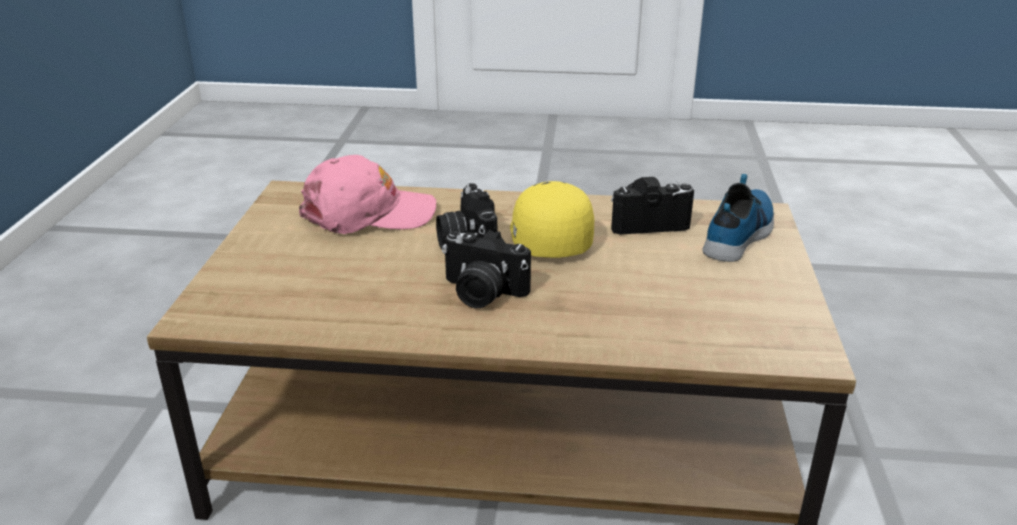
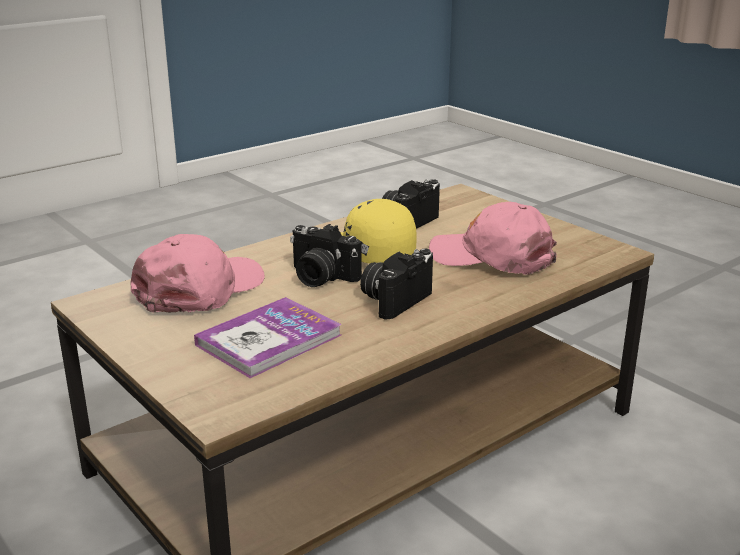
camera: 45 degrees left, 5 degrees down
(329, 278) = (269, 340): none -> book
(481, 293) = (394, 300): camera -> camera turned 150 degrees clockwise
(656, 295) = (492, 256): none -> pink cap
(741, 233) = (470, 207): shoe -> none

